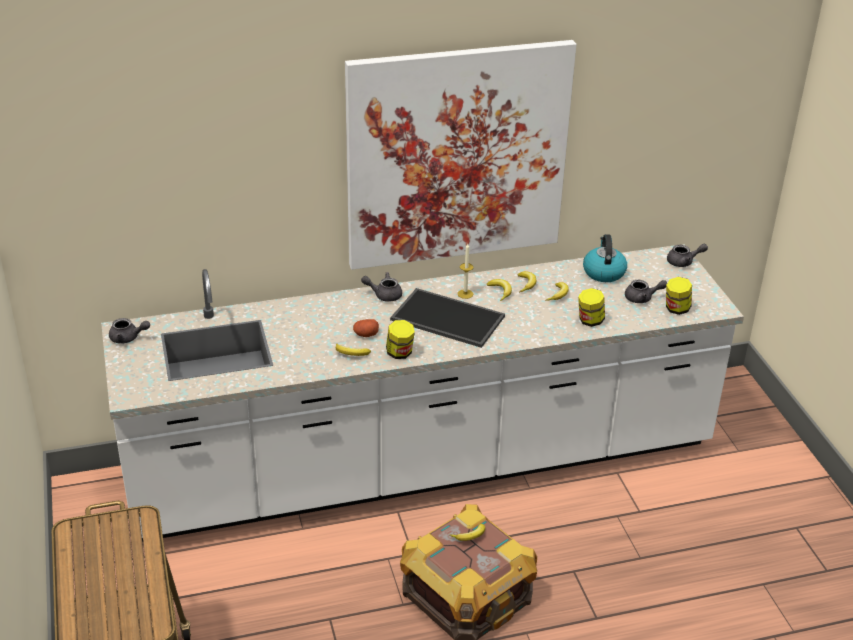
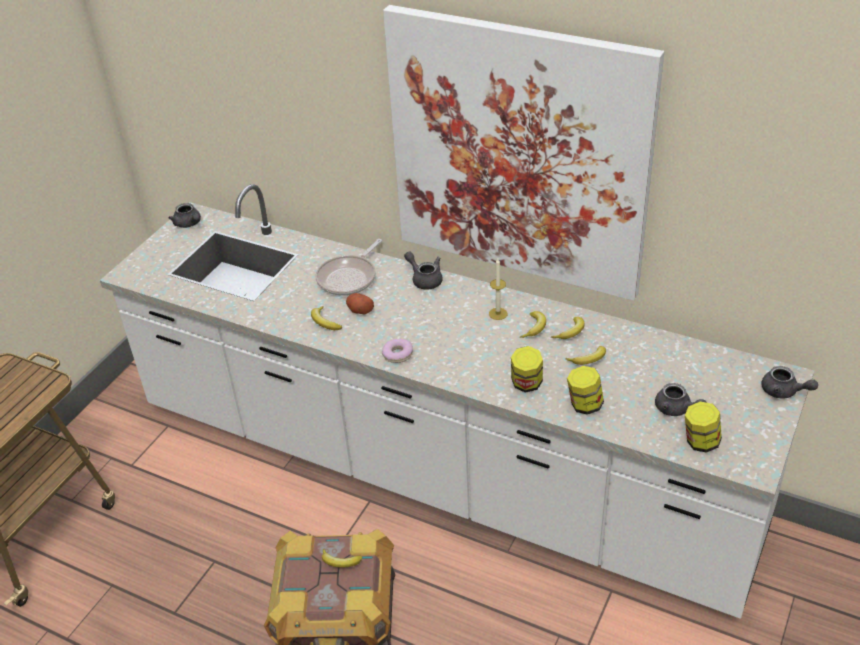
camera: 45 degrees right, 5 degrees up
(326, 317) = (349, 277): none -> frying pan
(400, 353) = (363, 343): jar -> jar (526, 384)
(434, 348) = (397, 354): none -> donut
(446, 319) = (447, 330): tray -> none
(603, 272) = (671, 358): kettle -> none

